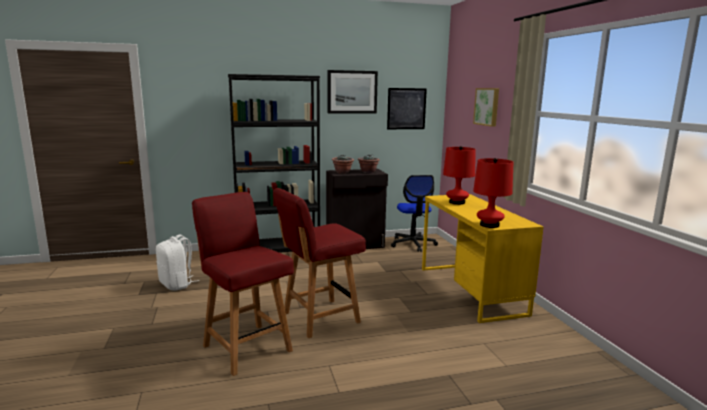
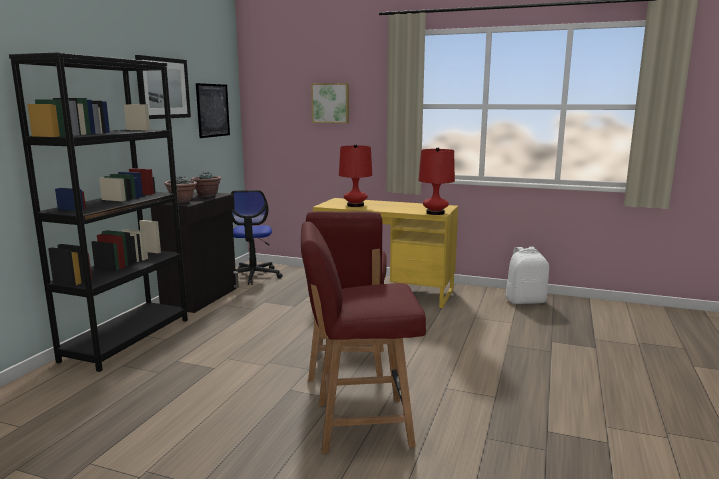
camera: 55 degrees left, 0 degrees up
(177, 284) = (92, 438): white backpack -> white backpack (525, 301)
(413, 244) = (253, 276): office chair -> office chair turned 60 degrees clockwise

